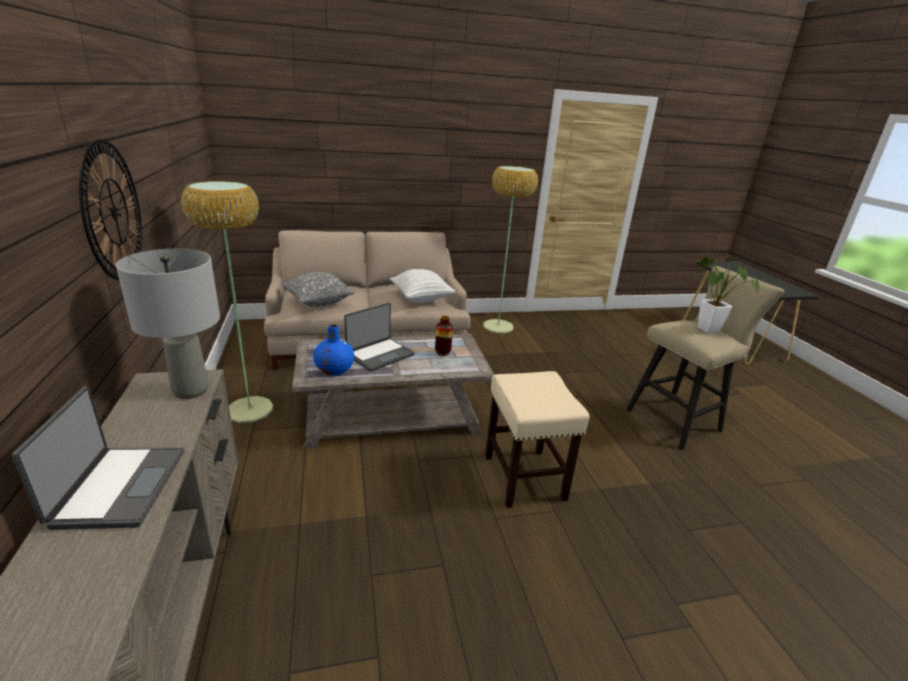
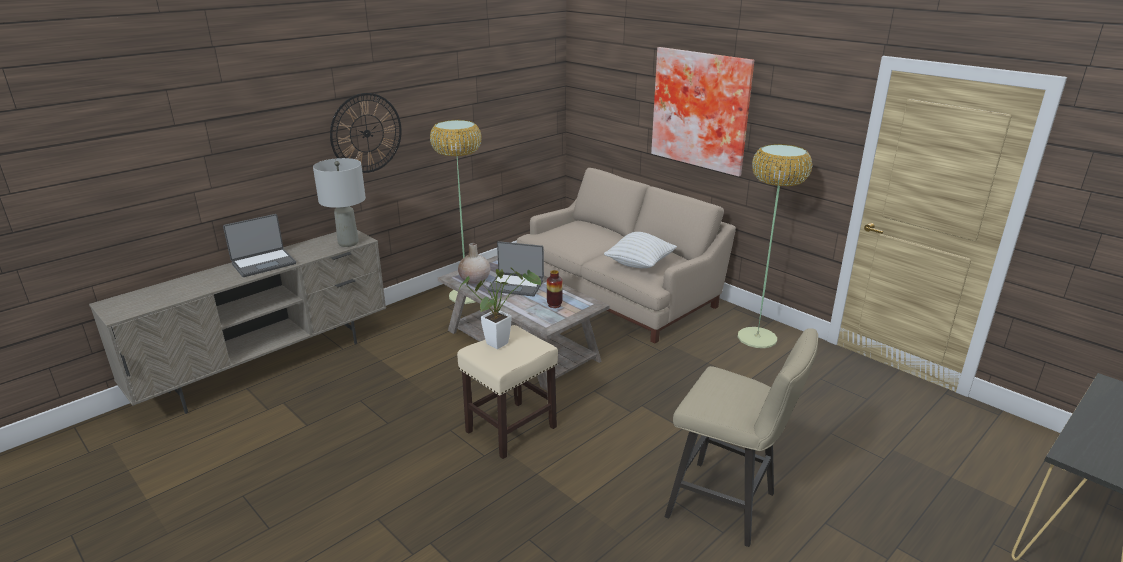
camera: 60 degrees right, 0 degrees up
(318, 302) = (563, 236): grey pillow -> none
(335, 370) = (474, 280): blue vase -> beige vase
(402, 150) = (702, 109): none -> picture
(704, 328) = (738, 392): potted plant -> potted plant (501, 342)

